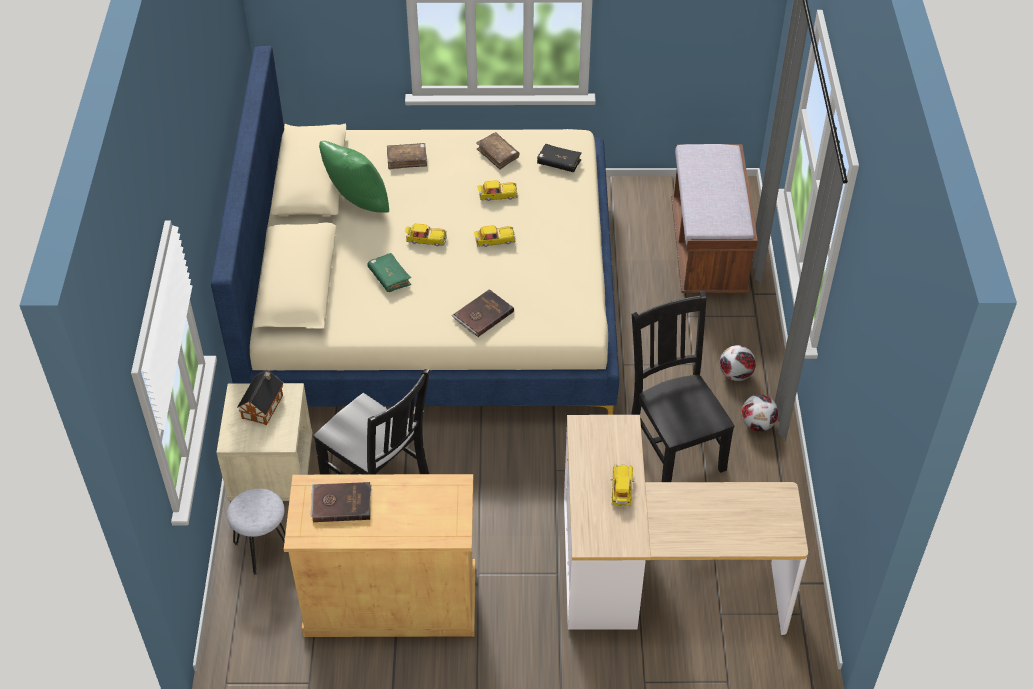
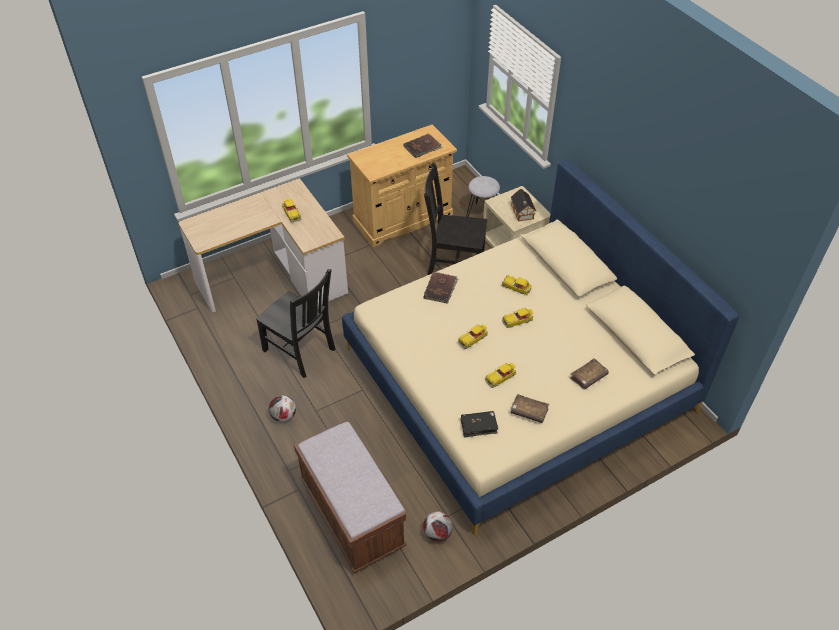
camera: 150 degrees right, 0 degrees up
(357, 205) = (585, 327): green pillow -> none
(389, 277) = (517, 288): green book -> toy car
(758, 424) = (254, 388): football -> football (437, 534)

